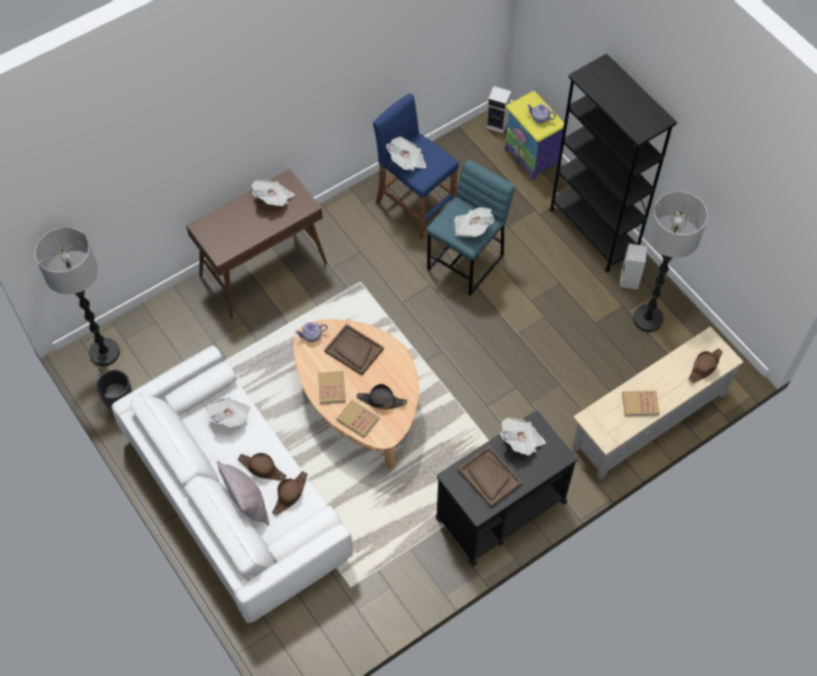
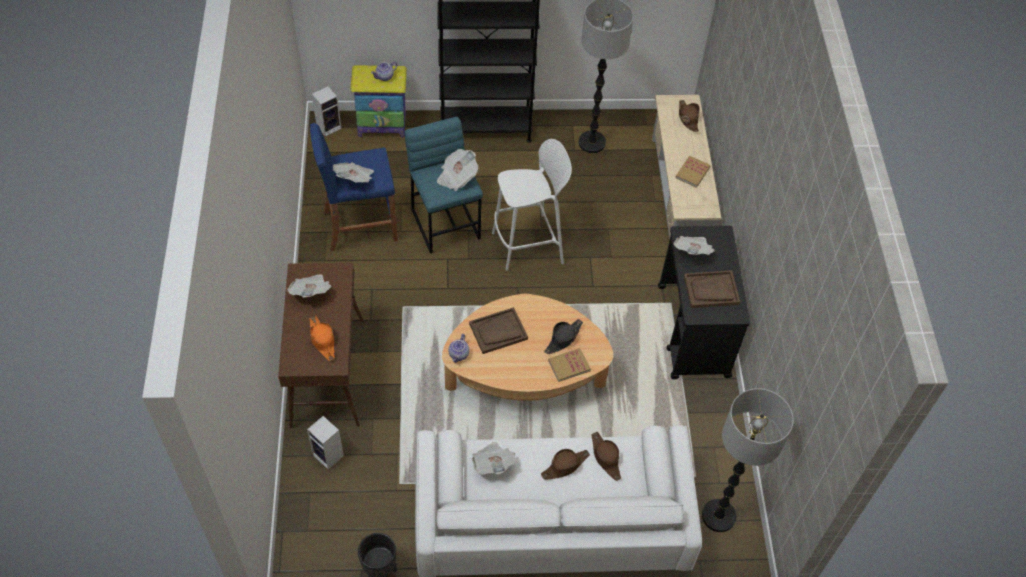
camera: 60 degrees left, 5 degrees down
(104, 352) = (308, 555): floor lamp -> floor lamp (718, 516)
(236, 232) = (322, 340): none -> orange hat
(248, 503) = (592, 496): purple pillow -> none
(331, 388) = (524, 368): book -> none
(493, 333) = (528, 244): none -> white stool
(630, 281) = (549, 133): speaker -> speaker (329, 456)

